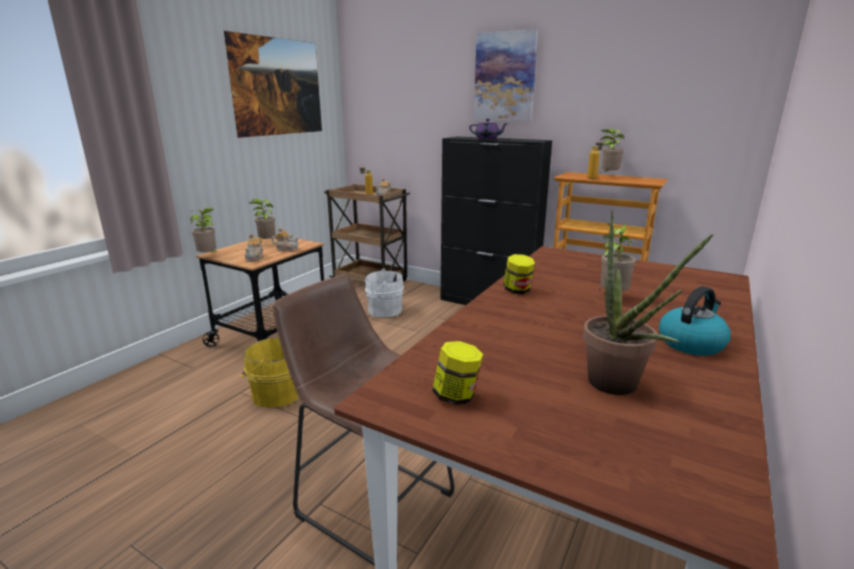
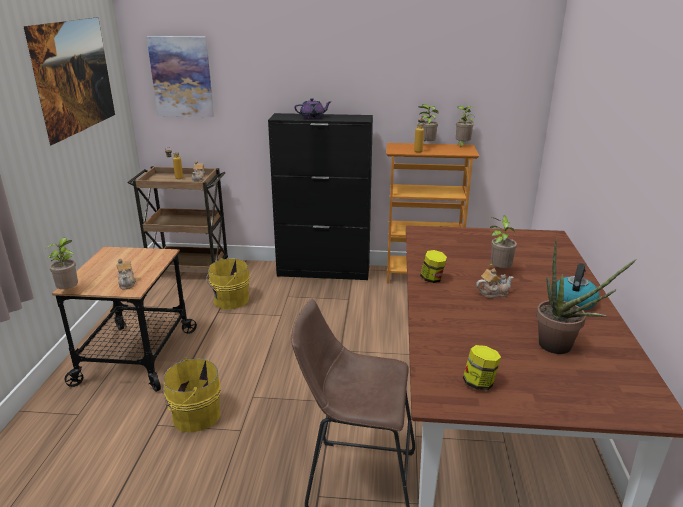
camera: 25 degrees left, 5 degrees up
(266, 243) = (115, 261): potted plant -> potted plant (462, 145)
(286, 249) = (148, 265): teapot -> teapot (493, 293)
(383, 310) = (229, 300): white bucket -> yellow bucket
(505, 77) = (320, 55): picture -> picture (182, 77)

